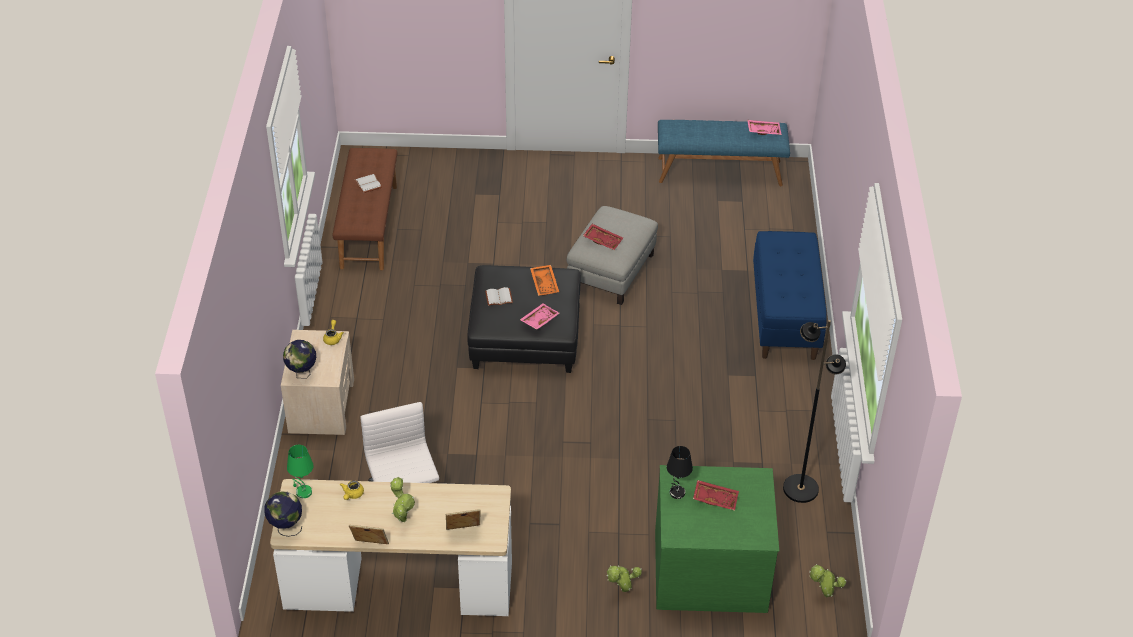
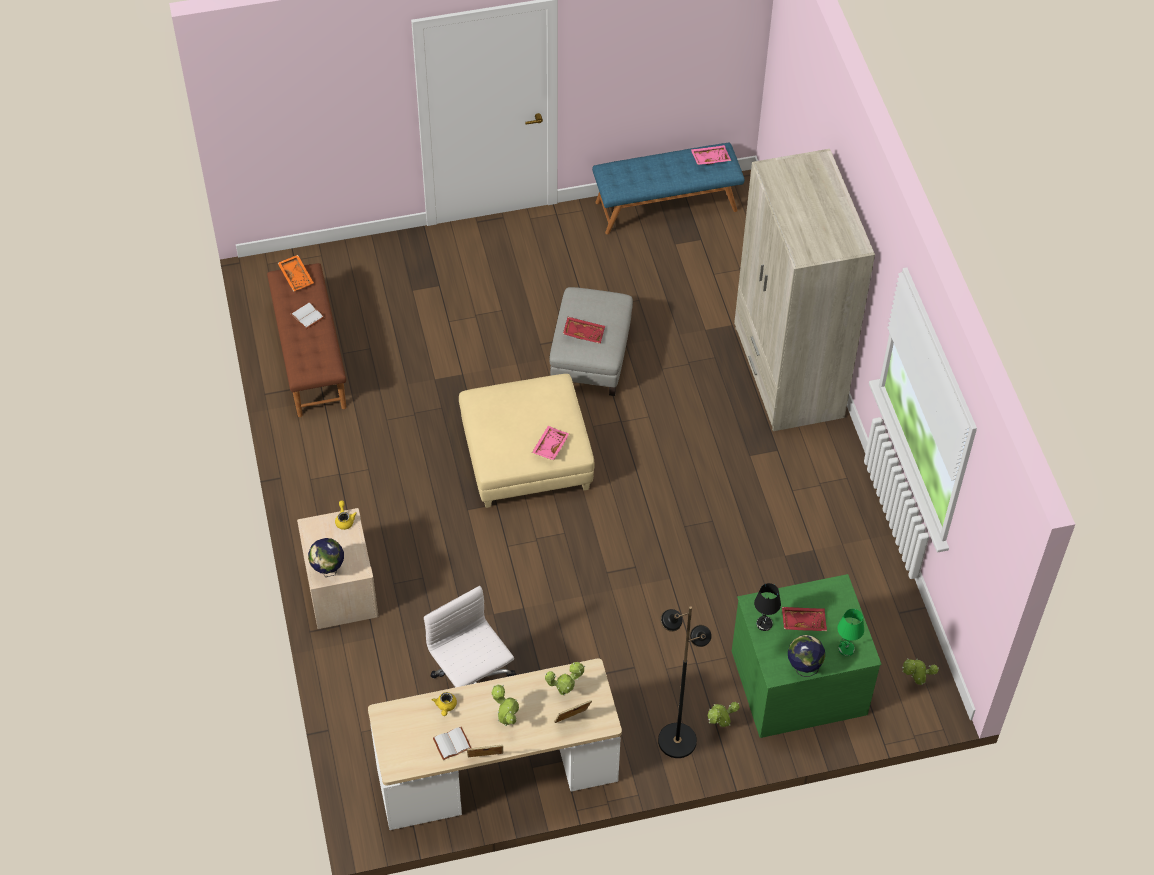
camera: 15 degrees left, 10 degrees up
(286, 528) = (392, 760): globe -> globe (803, 668)
(303, 492) = (394, 716): green table lamp -> green table lamp (846, 649)
(466, 506) = (565, 691): none -> potted plant
(498, 298) = (498, 429): white book -> white book (452, 745)
(525, 335) = (526, 455): black ottoman -> beige ottoman
(545, 284) = (541, 400): orange tray -> orange tray (297, 276)
(785, 317) = (787, 373): blue bench -> beige wardrobe
(800, 488) = (859, 570): black floor lamp -> black floor lamp (676, 740)

